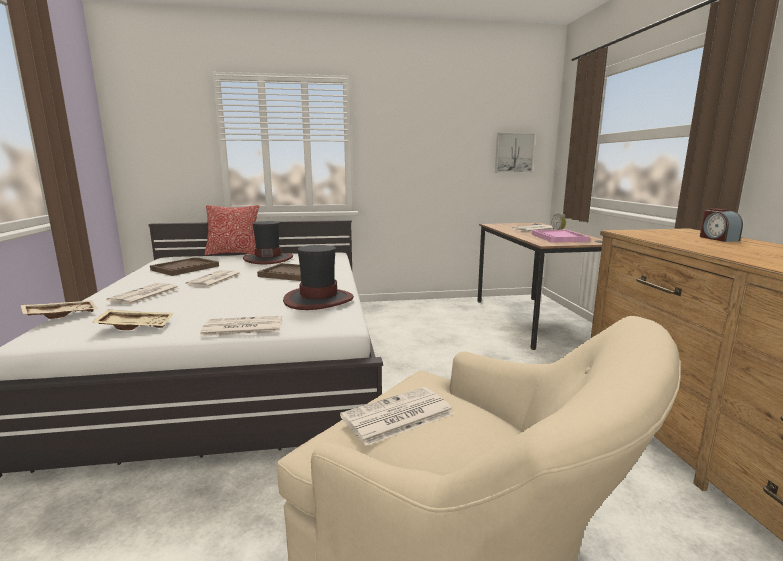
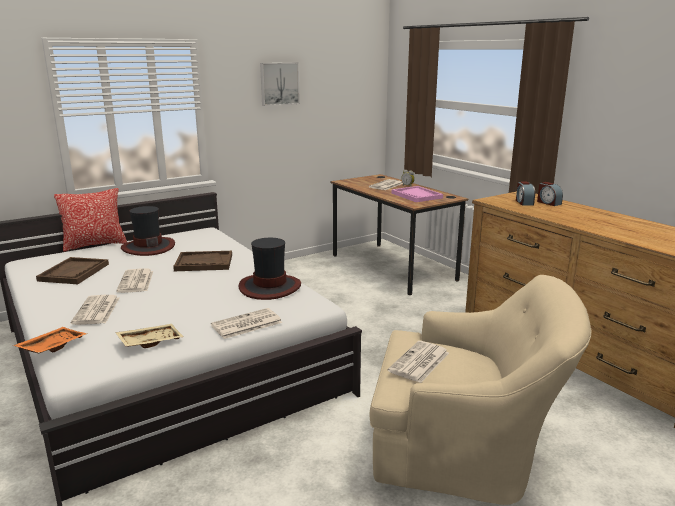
camera: 25 degrees left, 5 degrees up
(61, 315) = (52, 347): beige tray -> orange tray
(513, 153) = (353, 109): picture -> picture (279, 83)
(676, 236) = (524, 202): none -> alarm clock

